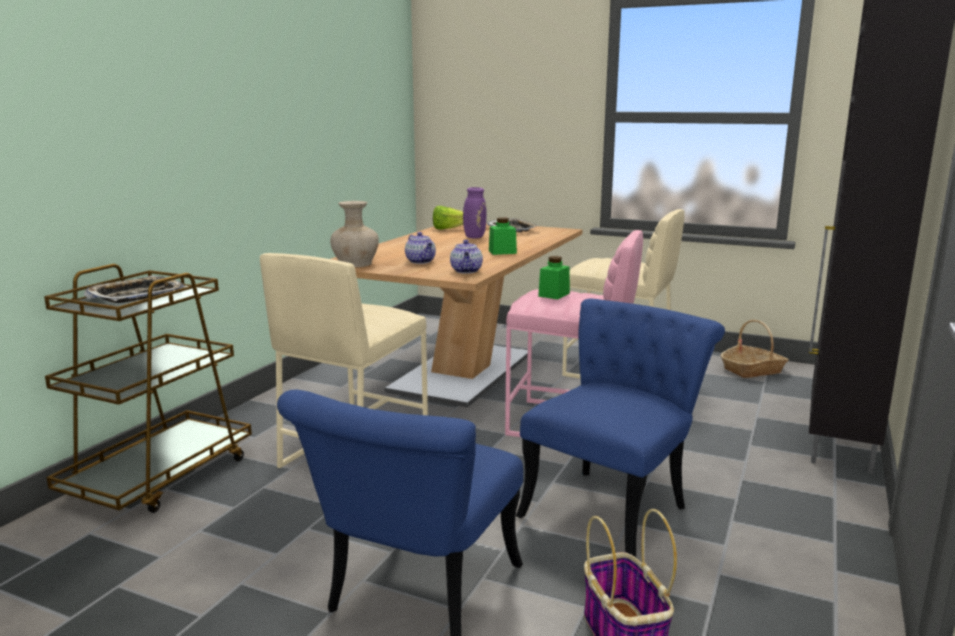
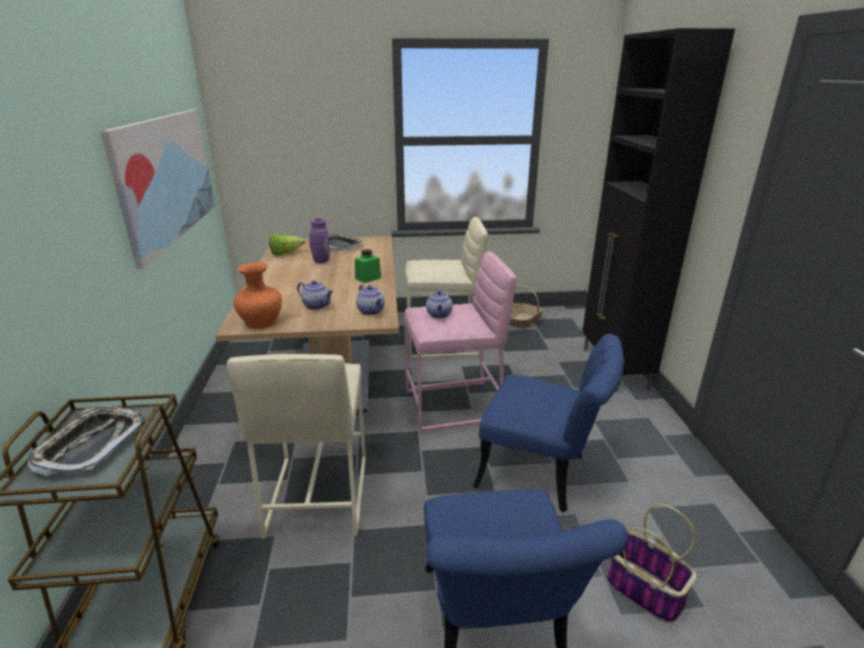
camera: 30 degrees left, 10 degrees up
(337, 130) = (168, 177): none -> picture
(355, 264) = (260, 322): beige vase -> orange vase
(554, 295) = (439, 315): green jar -> teapot
(612, 505) = (542, 474): blue chair -> blue chair turned 105 degrees clockwise

